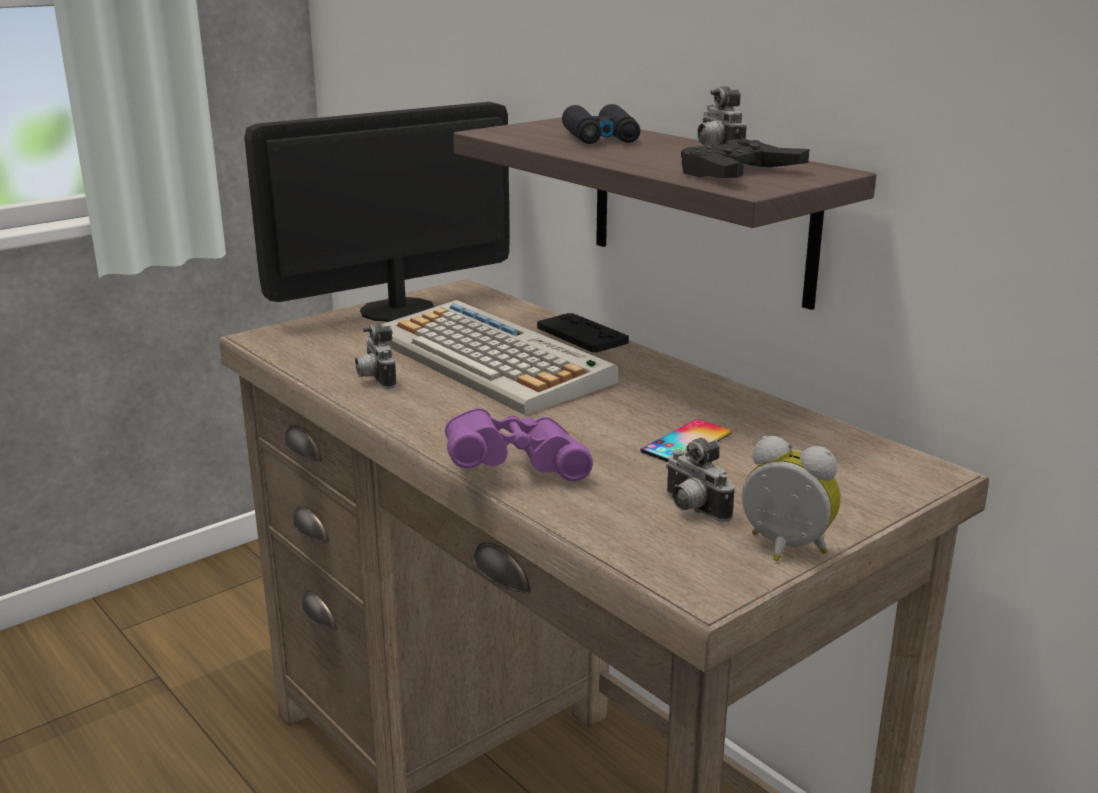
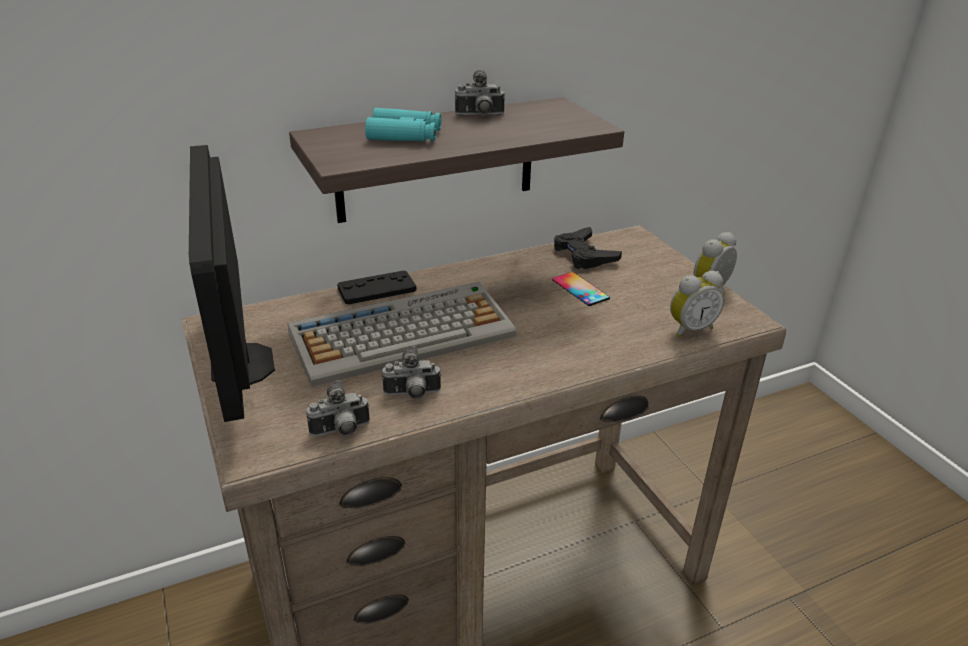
camera: 75 degrees left, 10 degrees up
(514, 469) = (601, 353): purple binoculars -> none
(600, 138) = (405, 135): black binoculars -> turquoise binoculars
(630, 532) = (689, 329): none -> alarm clock
(692, 509) = (666, 305): camera -> camera (341, 431)
(739, 173) = (552, 121): black game controller -> black game controller (584, 254)

